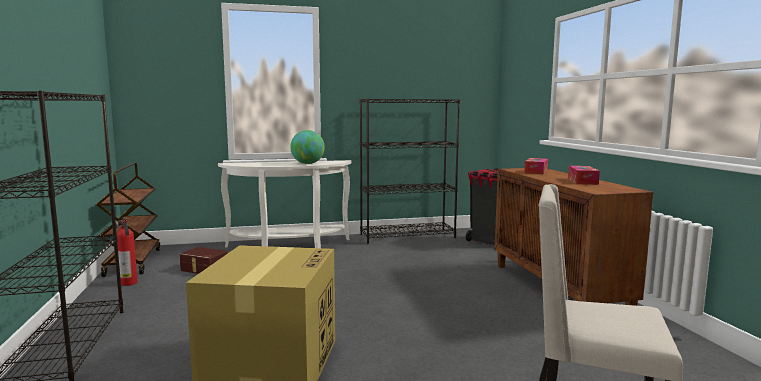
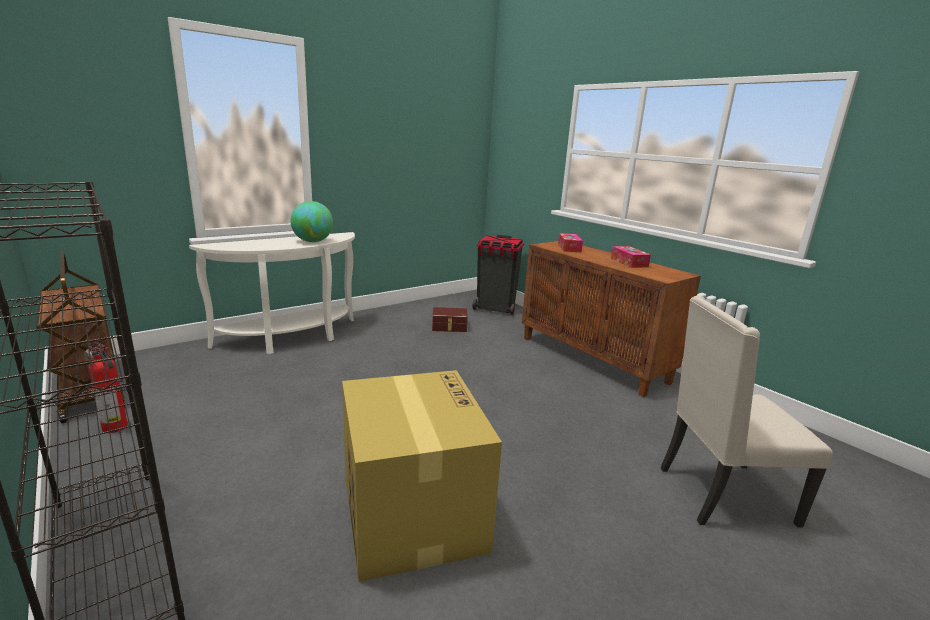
camera: 25 degrees left, 10 degrees up
(203, 269) = (208, 387): brown storage box -> brown storage box (449, 327)
(408, 236) = (411, 309): black bookcase -> none

